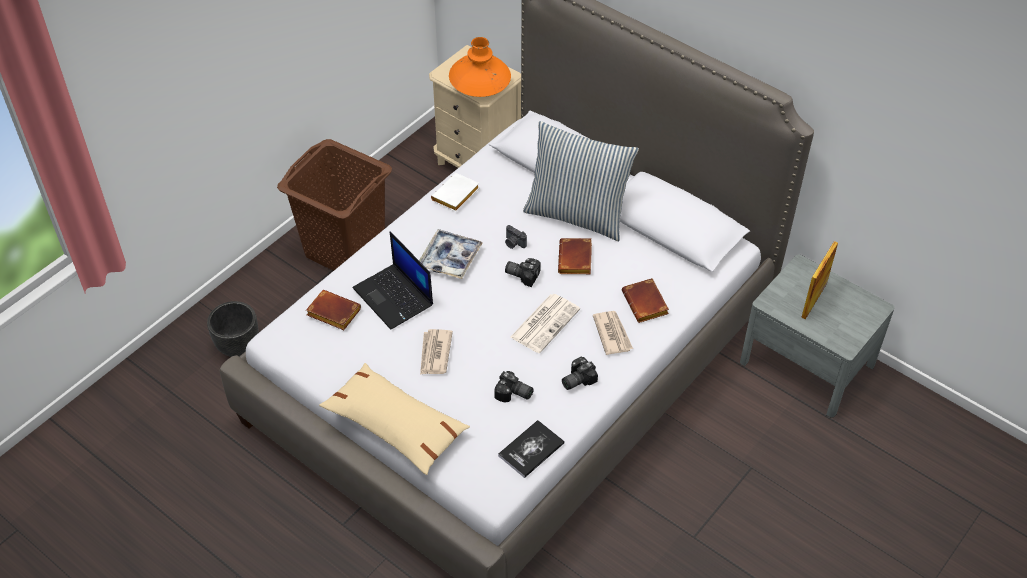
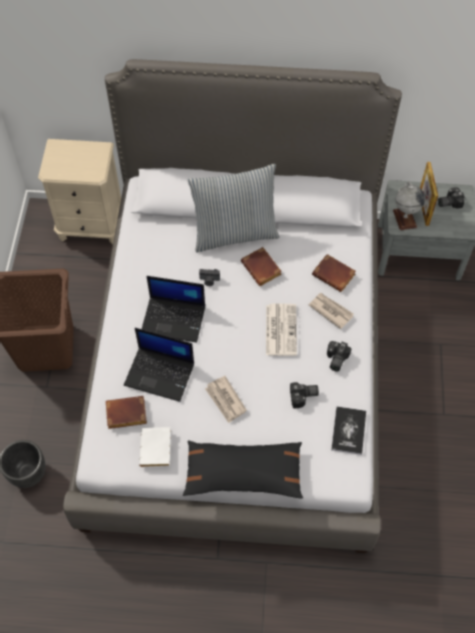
camera: 35 degrees left, 10 degrees up
(395, 425) = (243, 473): beige pillow -> black pillow
(450, 258) = (174, 319): tray -> laptop
(456, 196) = (137, 267): white book -> white book (157, 450)
(480, 84) = (86, 167): orange vase -> none
(522, 274) = (235, 301): camera -> camera (448, 202)
(783, 299) = (404, 218): none -> globe

